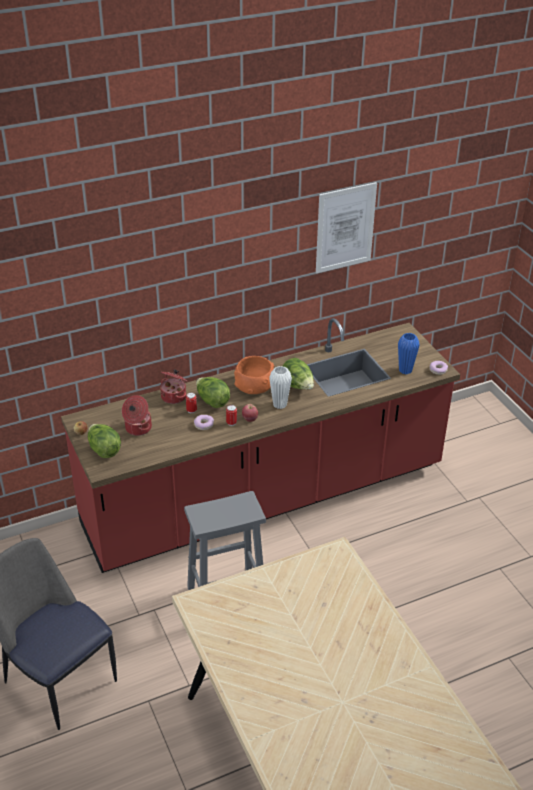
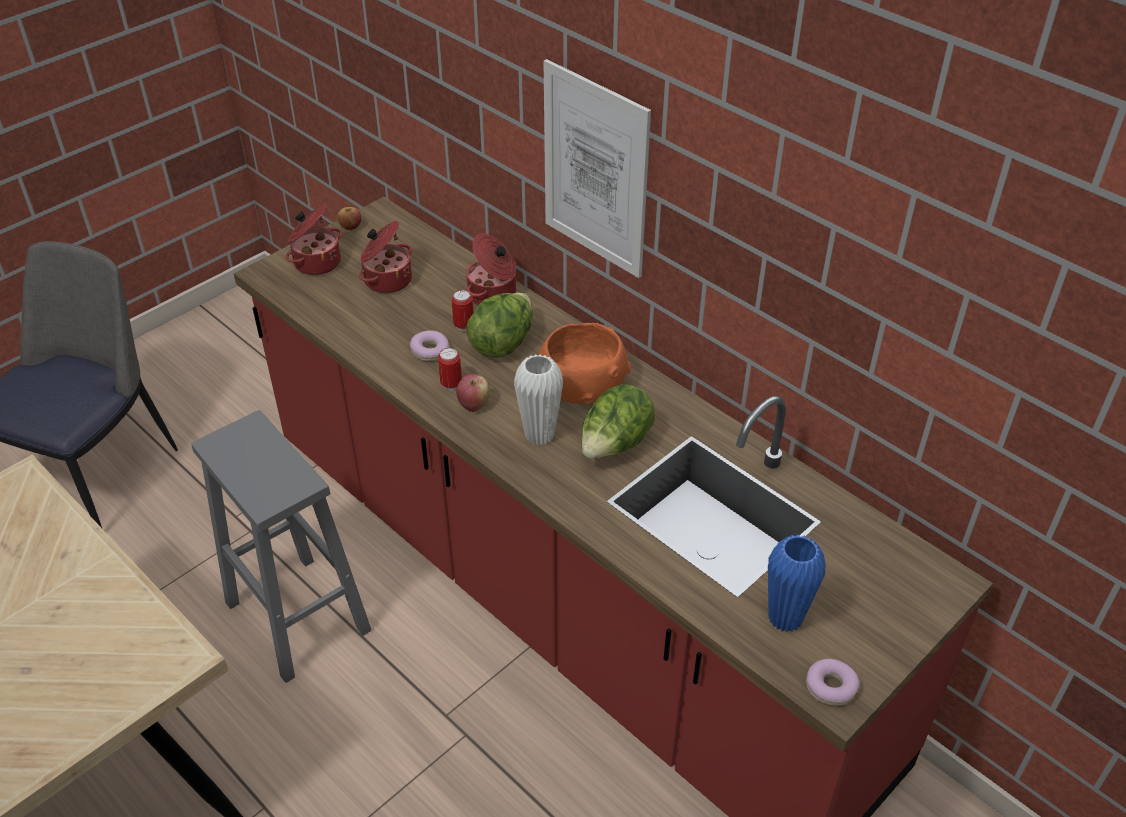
camera: 70 degrees right, 5 degrees up
(104, 450) = (316, 262): lettuce -> cooking pot
(345, 228) = (884, 216): picture -> picture (595, 170)

